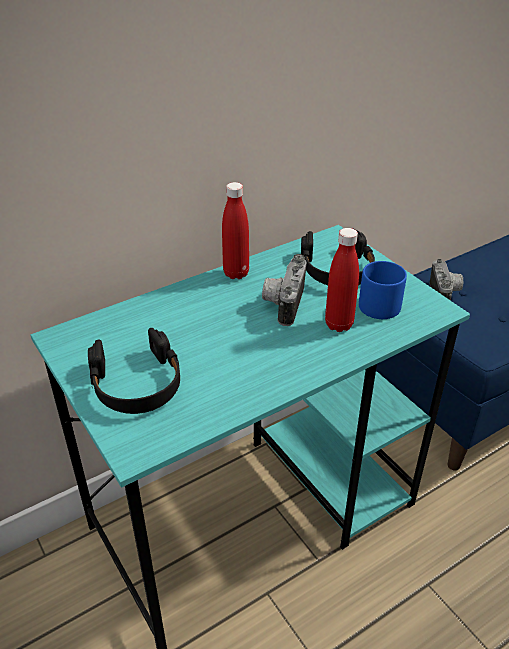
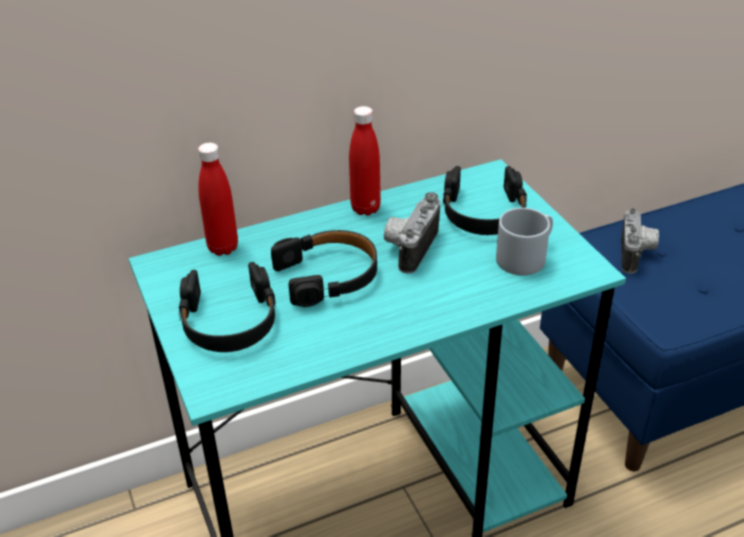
camera: 10 degrees right, 0 degrees up
(218, 334) = (328, 276): none -> black headphones
(339, 324) = (467, 277): red bottle -> red bottle (223, 248)
(382, 302) = (525, 256): blue mug -> grey mug

